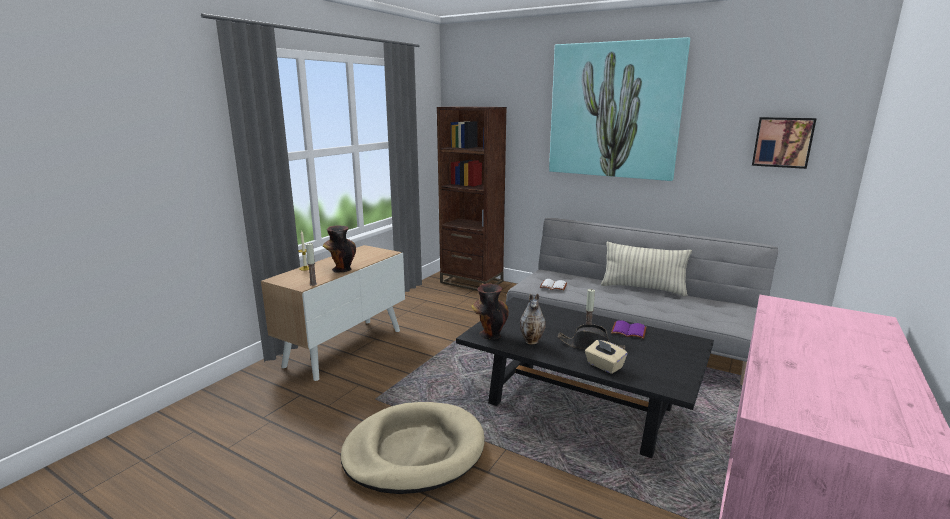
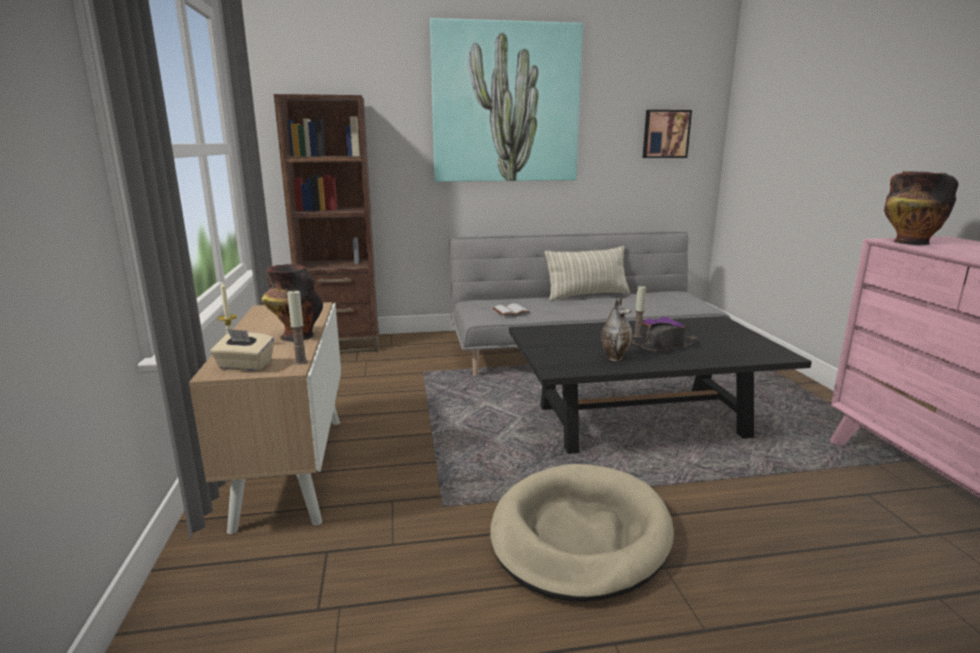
camera: 40 degrees left, 0 degrees up
(489, 334) = (565, 364): vase -> vase (909, 242)
(604, 366) = (708, 357): beige tissue box -> beige tissue box (245, 366)

